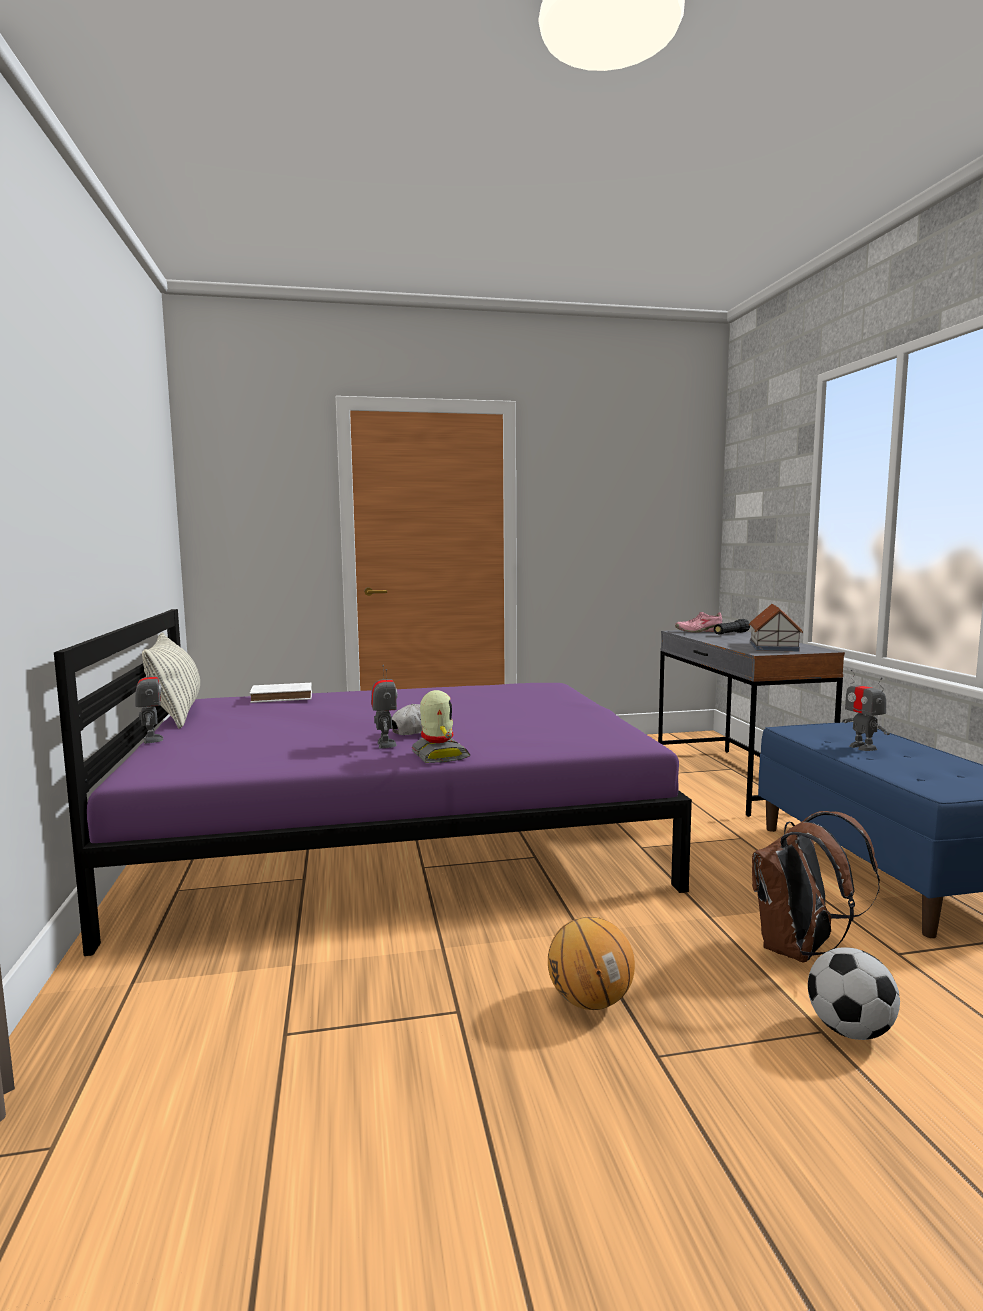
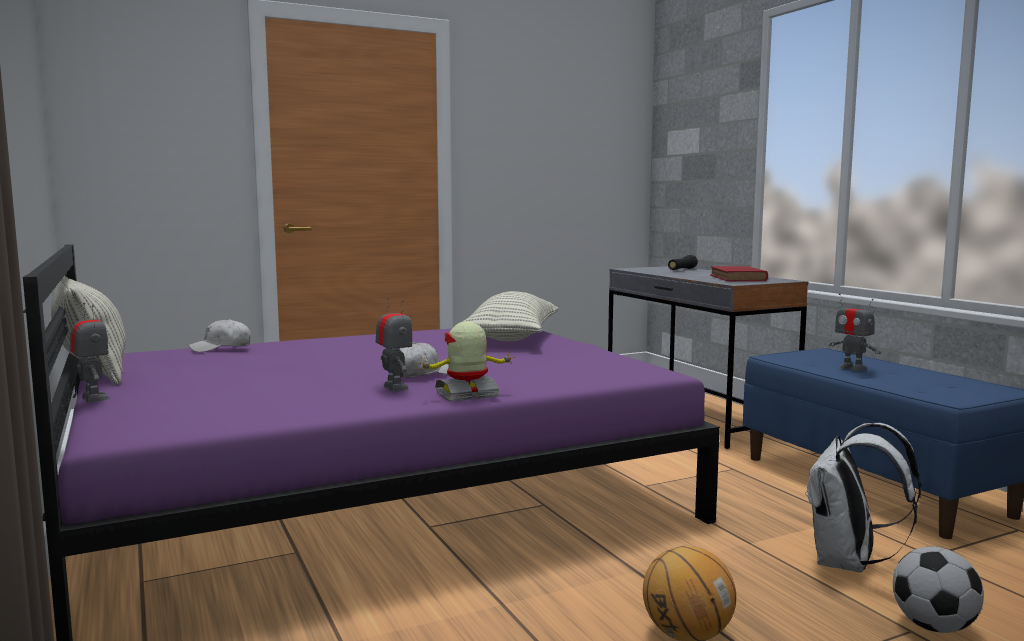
camera: 15 degrees left, 0 degrees up
(284, 697) = (221, 348): white book -> white cap
(438, 756) = (467, 395): toy robot -> toy robot turned 75 degrees counterclockwise
(536, 698) = (511, 338): none -> pillow
(699, 631) = (648, 268): pink shoe -> none
(773, 646) = (738, 278): toy house -> red book
(800, 951) = (848, 563): brown backpack -> white backpack

